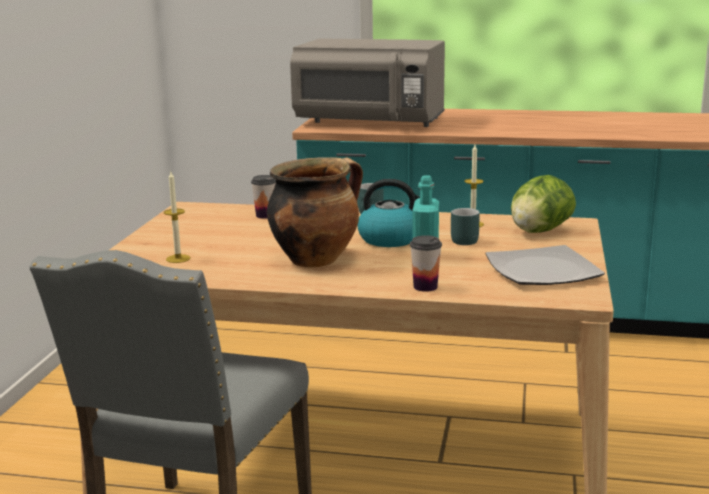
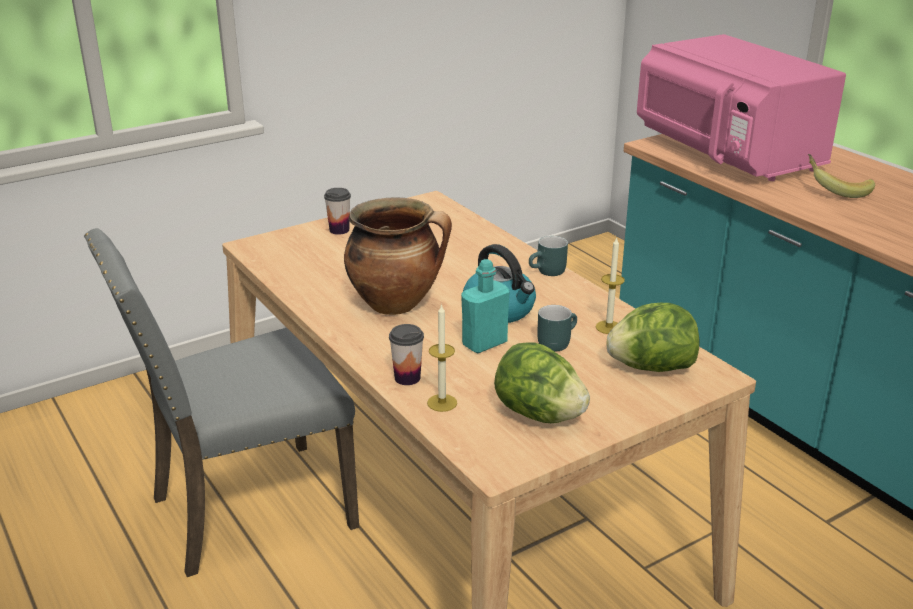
camera: 45 degrees right, 10 degrees up
(178, 258) = (315, 255): candle -> candle (442, 403)
(265, 215) = (464, 235): cup -> cup (339, 230)
(370, 122) = (727, 154): grey microwave -> pink microwave
(469, 122) = (836, 190): none -> banana
(541, 270) = (538, 415): plate -> lettuce

